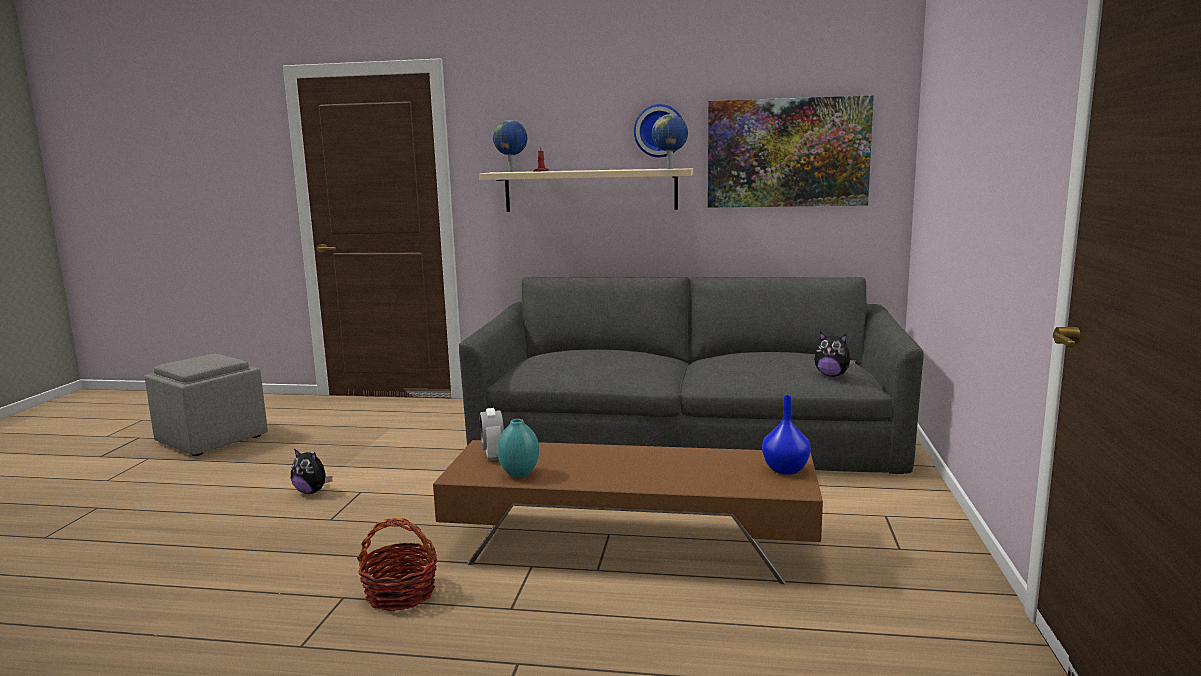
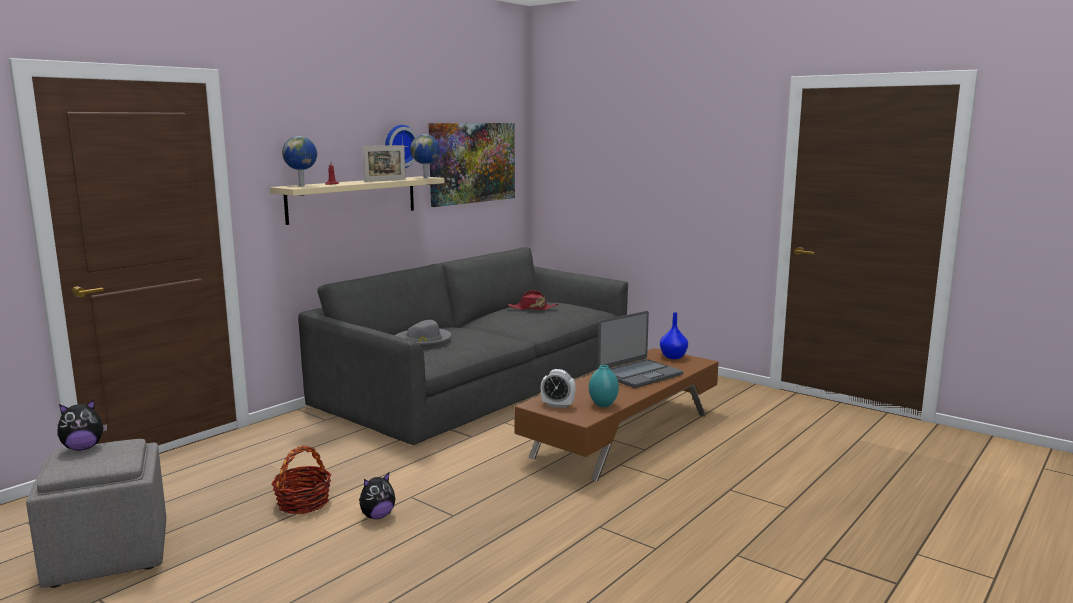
camera: 60 degrees left, 0 degrees up
(400, 594) = (615, 507): basket -> basket (303, 503)
(566, 355) = (424, 340): none -> grey hat
(610, 170) = (385, 180): none -> picture frame
(668, 467) = (639, 374): none -> laptop
(773, 357) = (532, 308): none -> red hat
(832, 375) = (581, 309): plush toy -> plush toy (83, 448)

